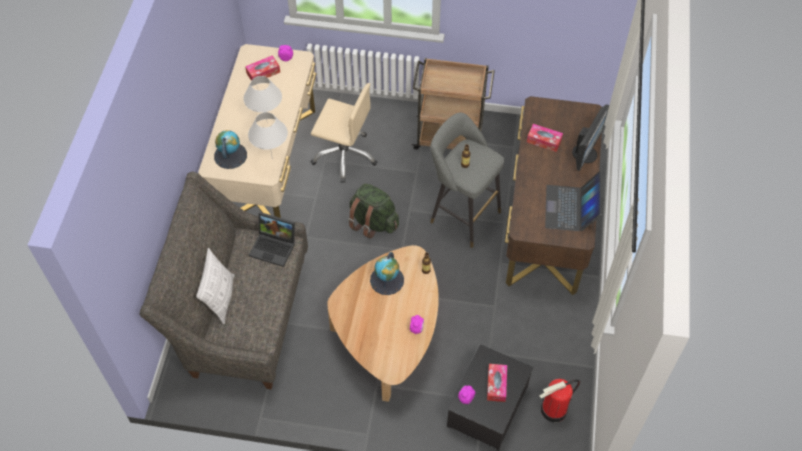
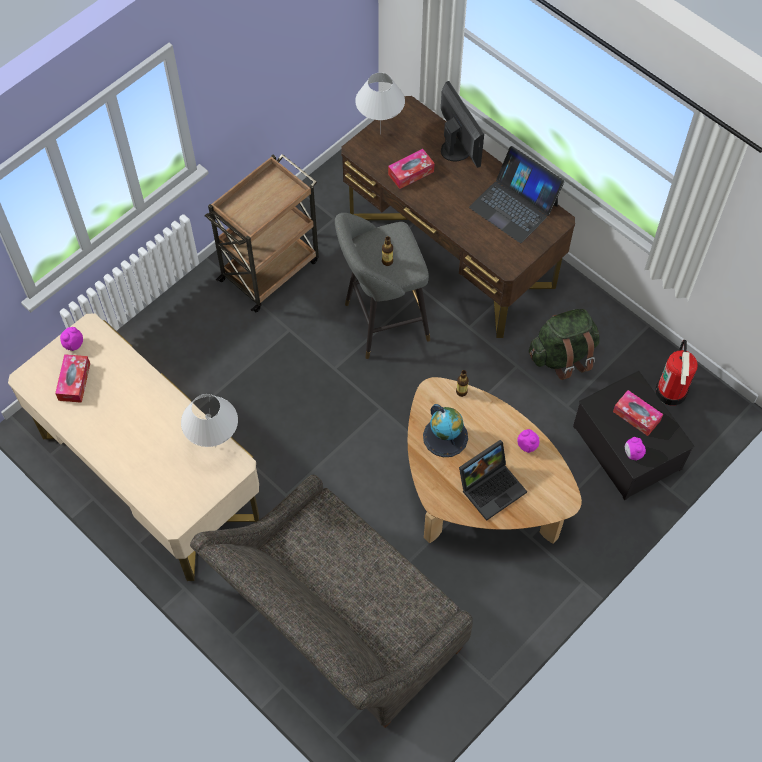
camera: 55 degrees left, 5 degrees up
(221, 298) = (346, 622): pillow -> none
(230, 155) = (172, 489): globe -> none
(267, 123) = (156, 421): white table lamp -> white table lamp (380, 133)
(274, 247) = (318, 523): laptop -> laptop (492, 486)
(345, 155) = (205, 387): beige office chair -> none
(373, 222) = (321, 414): green backpack -> green backpack (562, 356)

